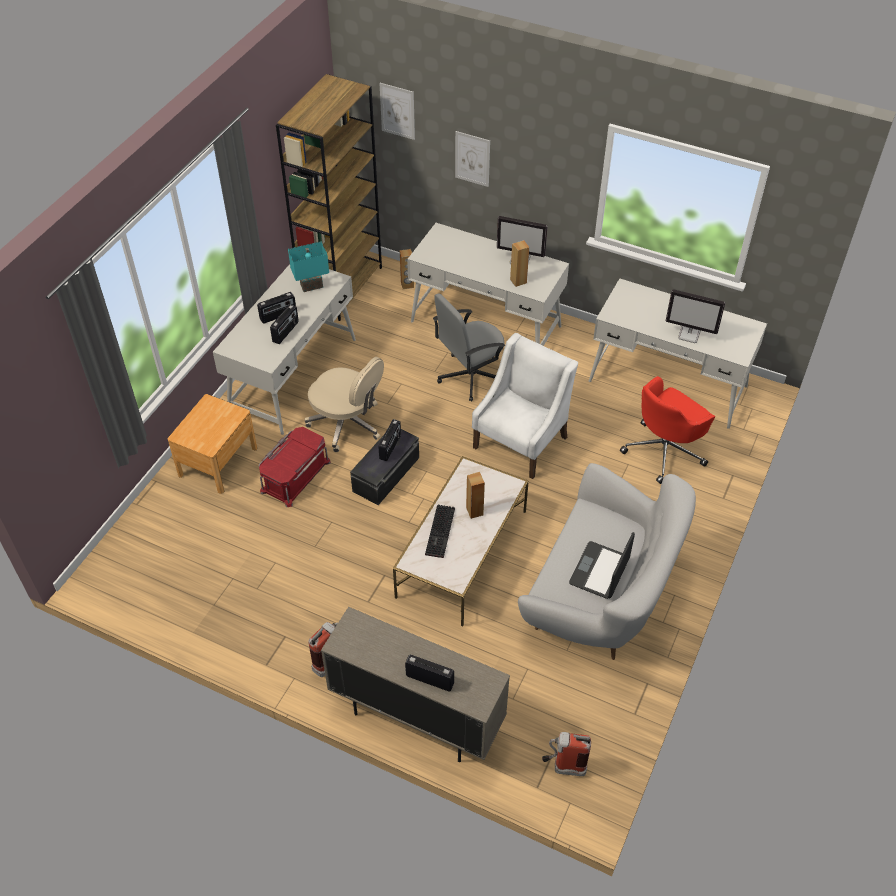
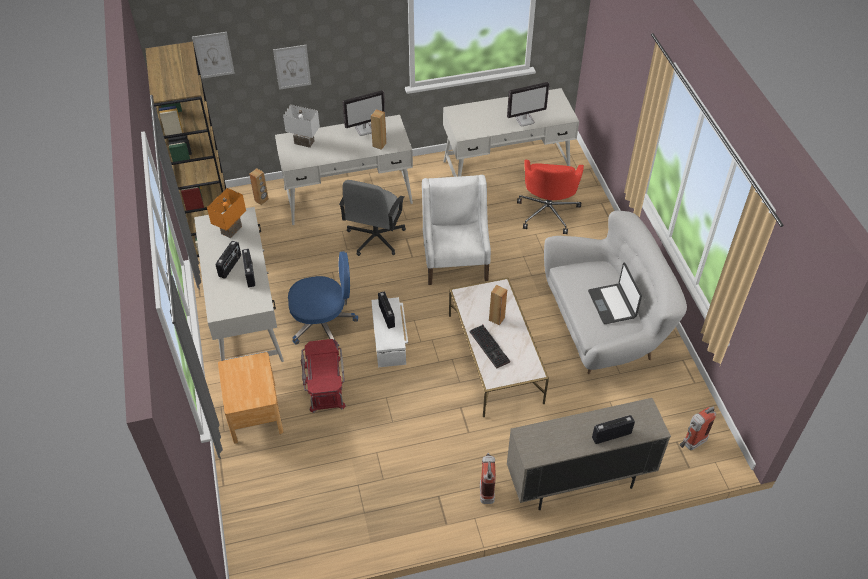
camera: 40 degrees left, 0 degrees up
(311, 285) = (231, 229): turquoise table lamp -> orange table lamp
(347, 424) = (323, 323): beige office chair -> blue office chair
(387, 475) = (390, 340): black storage box -> white storage box
(454, 242) = (305, 141): none -> white table lamp

